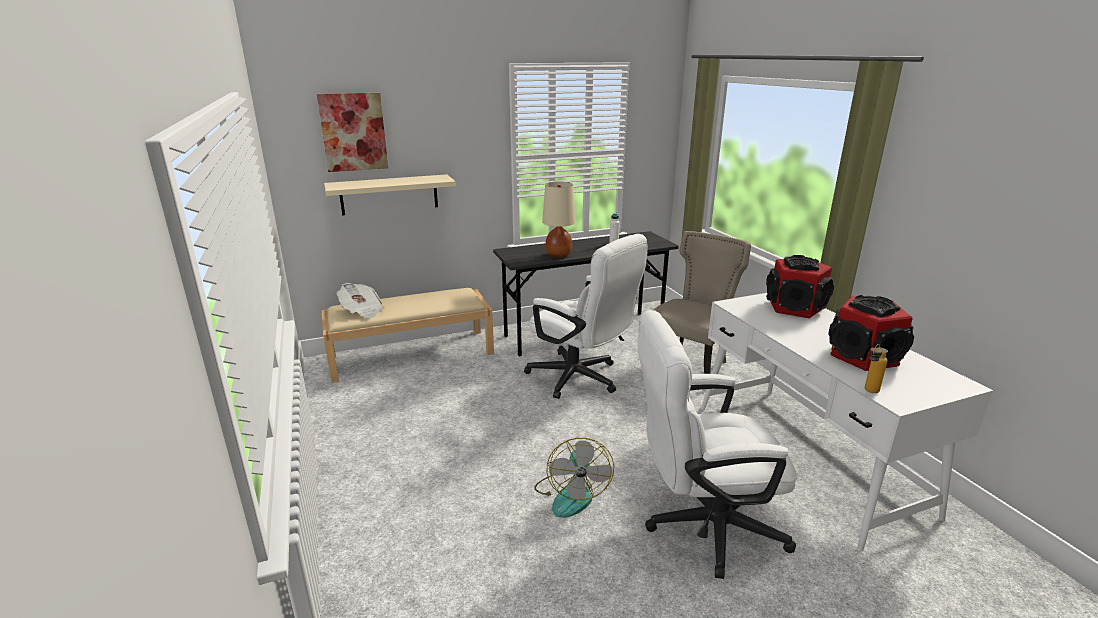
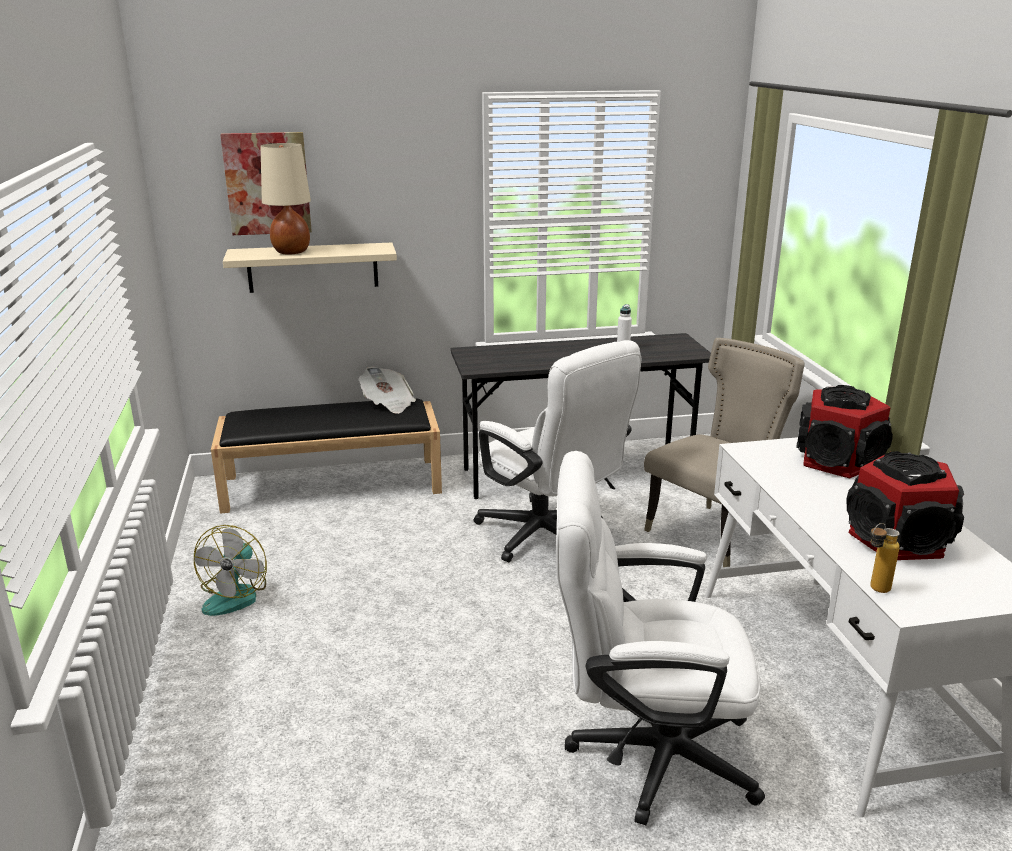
camera: 10 degrees right, 0 degrees up
(362, 311) = (266, 422): newspaper -> newspaper (388, 404)
(412, 354) = (334, 484): beige bench -> black bench
(558, 255) = (536, 362): beige table lamp -> beige table lamp (292, 252)
(571, 494) = (481, 691): fan -> fan (236, 595)

